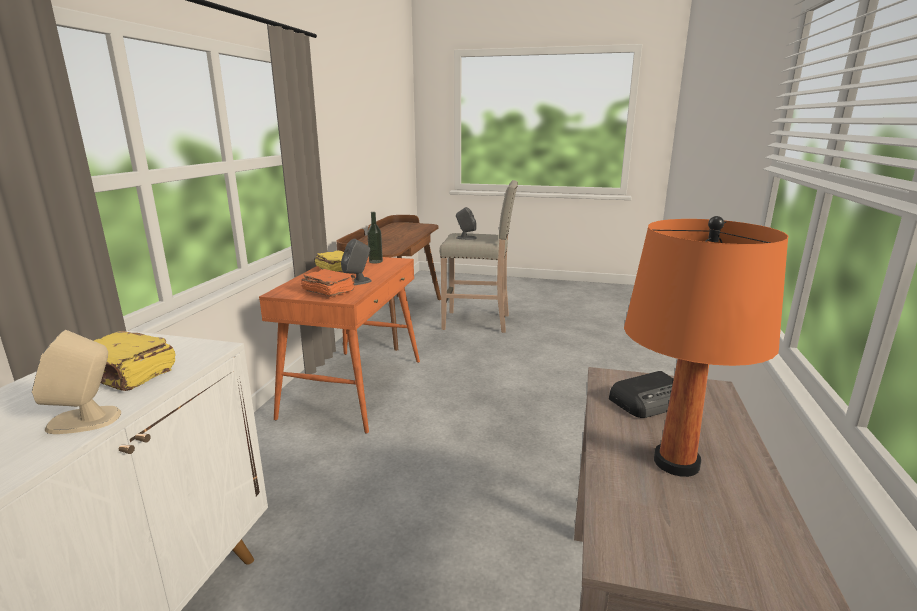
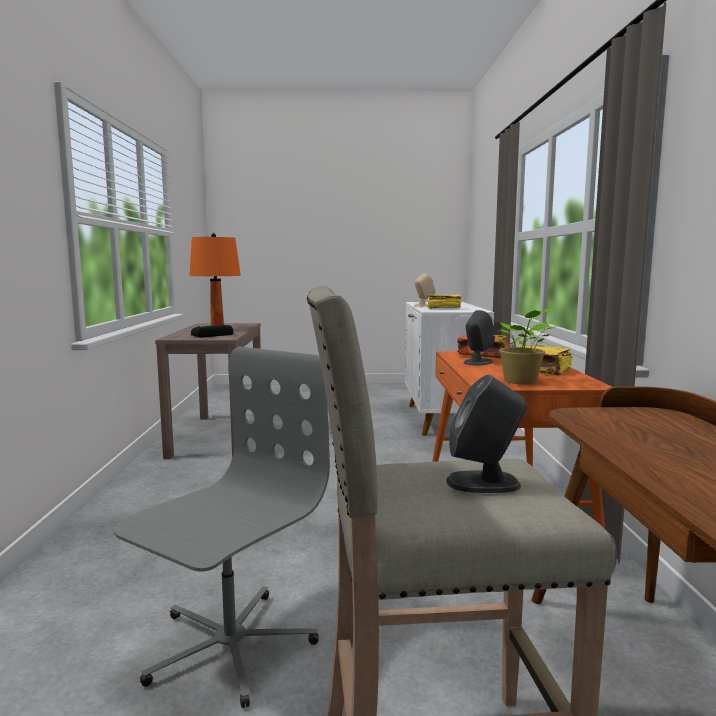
camera: 165 degrees right, 10 degrees down
(375, 261) = (521, 382): bottle -> potted plant
(543, 351) = (228, 645): none -> grey office chair

